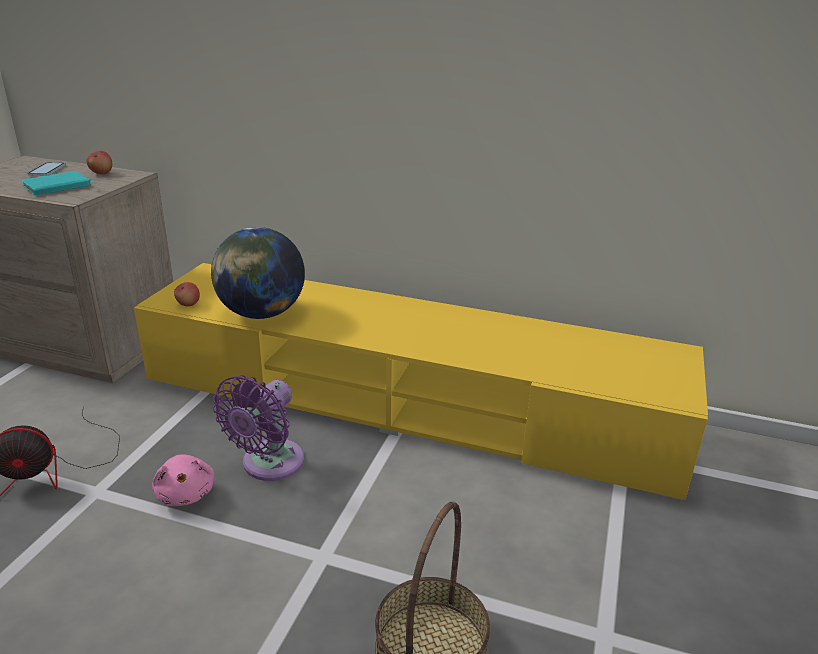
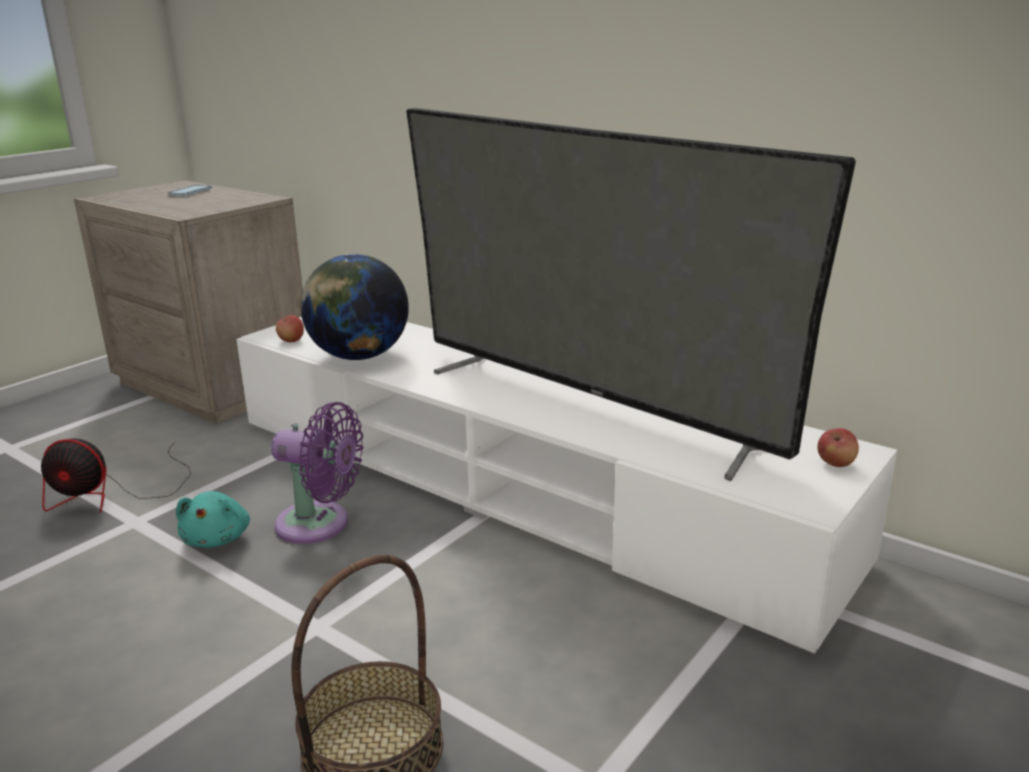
camera: 20 degrees right, 5 degrees down
(58, 187) = (183, 205): turquoise book -> none
(102, 173) = (238, 196): apple -> apple (835, 464)
(186, 493) = (218, 538): pink plush toy -> turquoise plush toy
(268, 465) = (319, 525): purple fan -> purple fan turned 120 degrees counterclockwise
(408, 404) = (517, 487): yellow tv stand -> white tv stand
(477, 337) = (588, 405): none -> television

